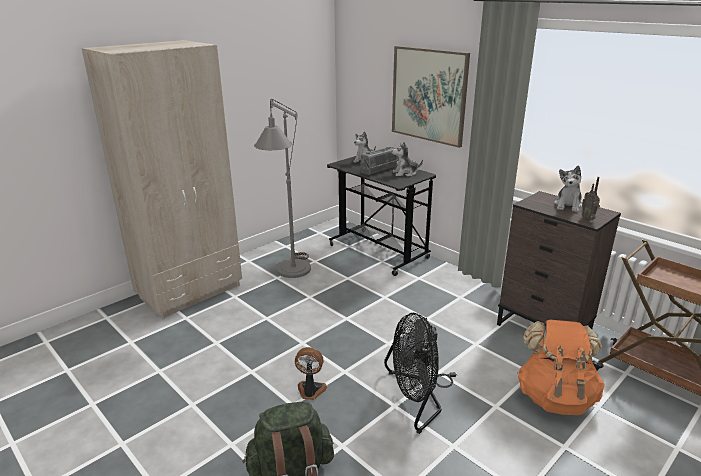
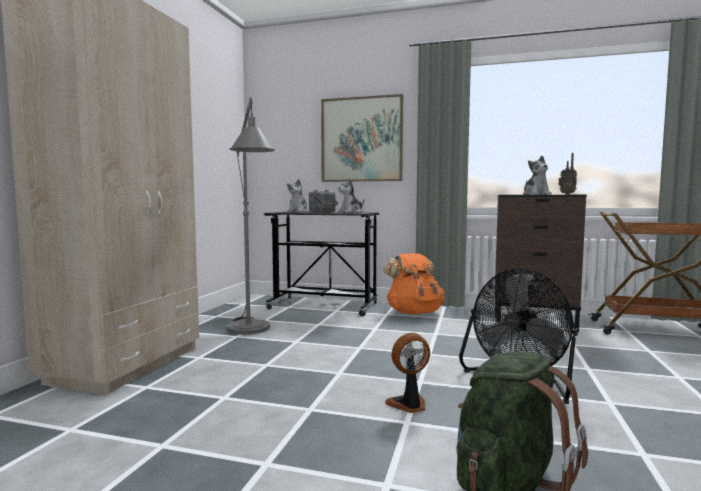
camera: 30 degrees left, 20 degrees down
(555, 397) = (615, 353): orange backpack -> orange backpack (414, 313)

